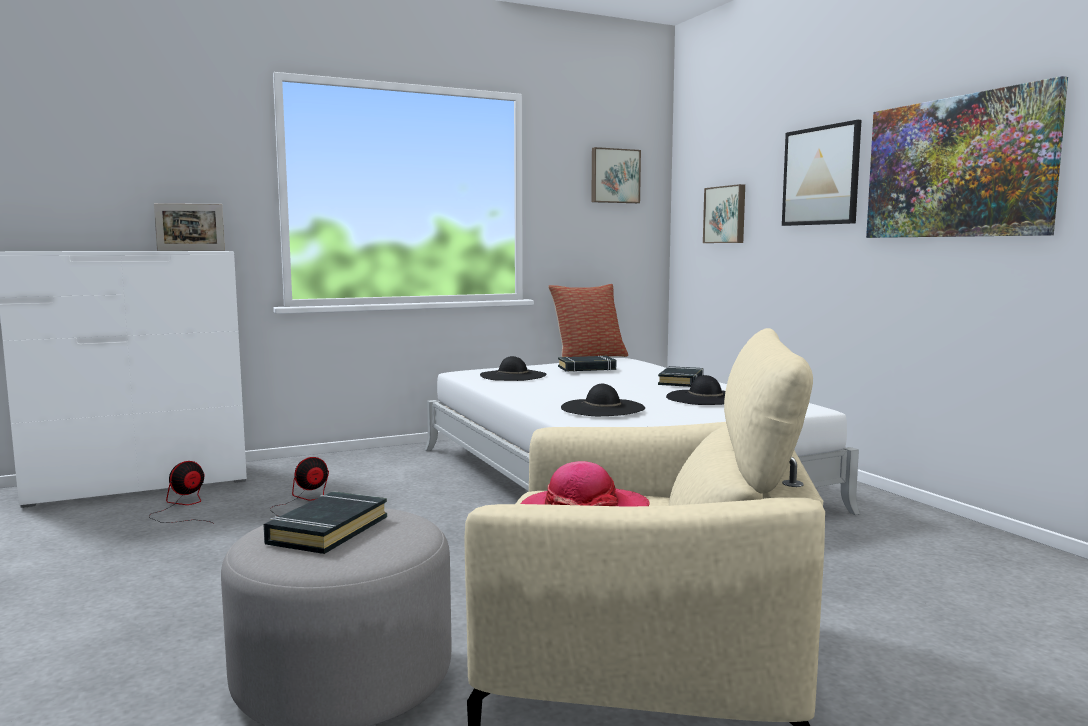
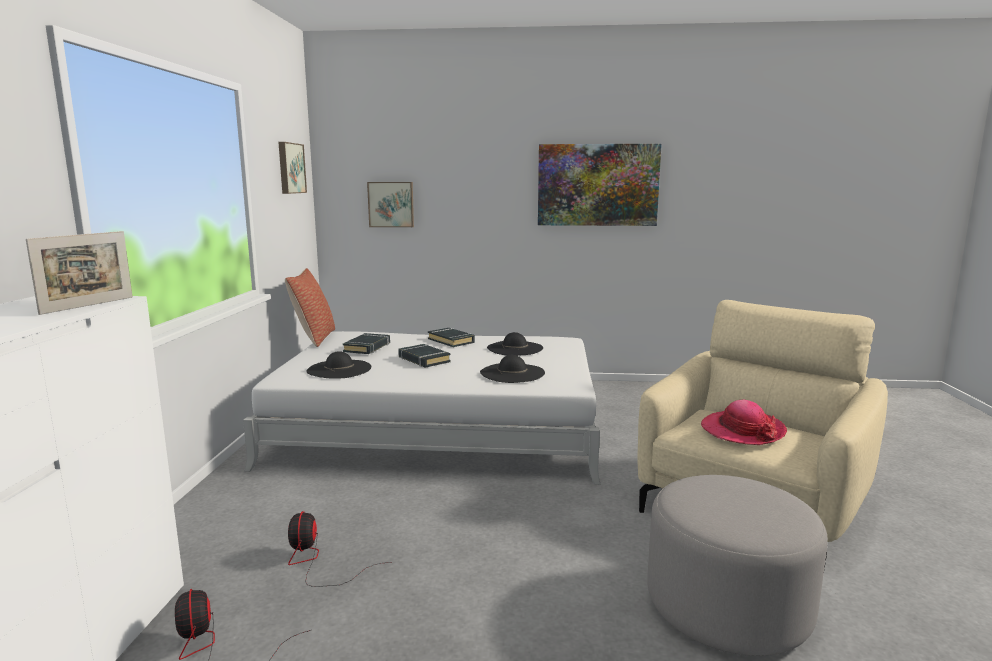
camera: 60 degrees left, 5 degrees up
(327, 530) = (731, 506): black book -> black book (423, 360)
(821, 176) = (491, 181): picture -> none

